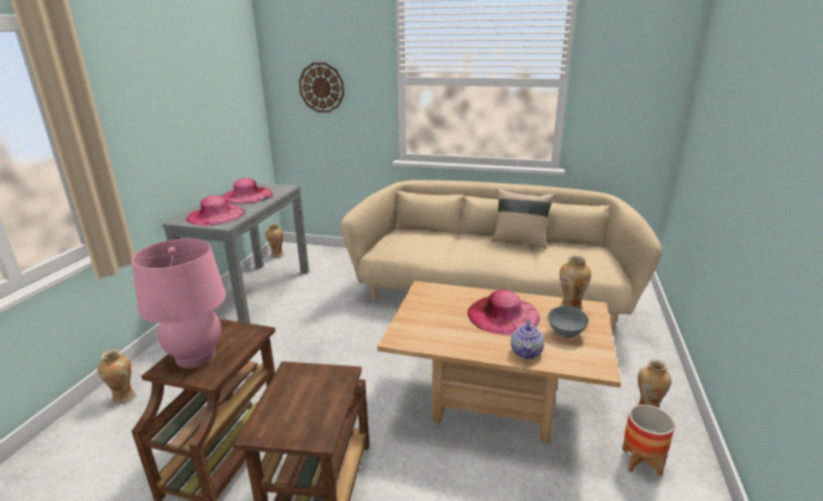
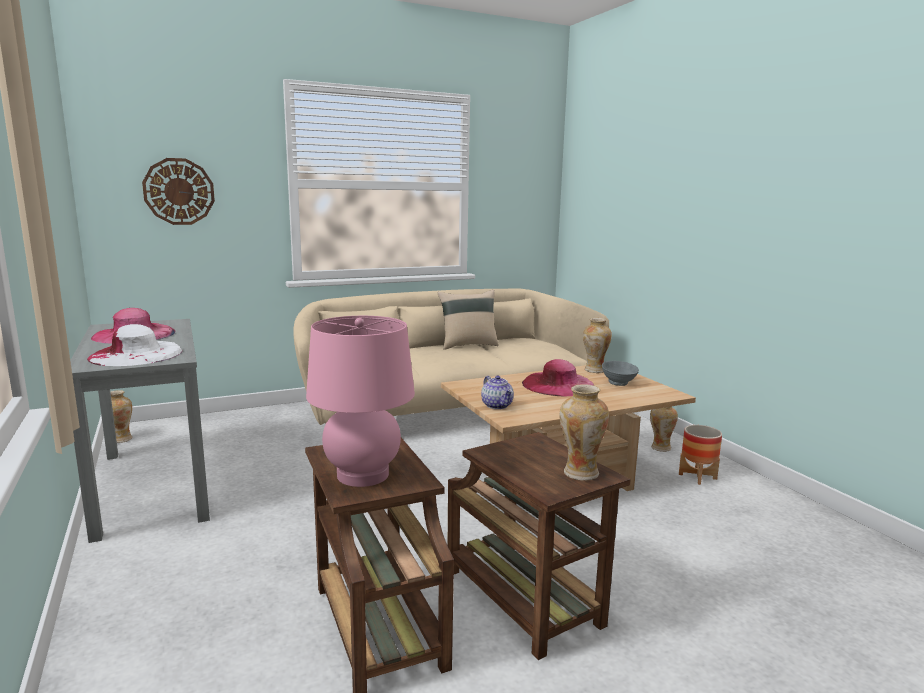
camera: 40 degrees left, 10 degrees down
(124, 397) = (120, 647): vase -> vase (579, 473)
(216, 215) = (136, 354): pink hat -> white hat
(526, 352) = (616, 399): teapot -> teapot (497, 405)

